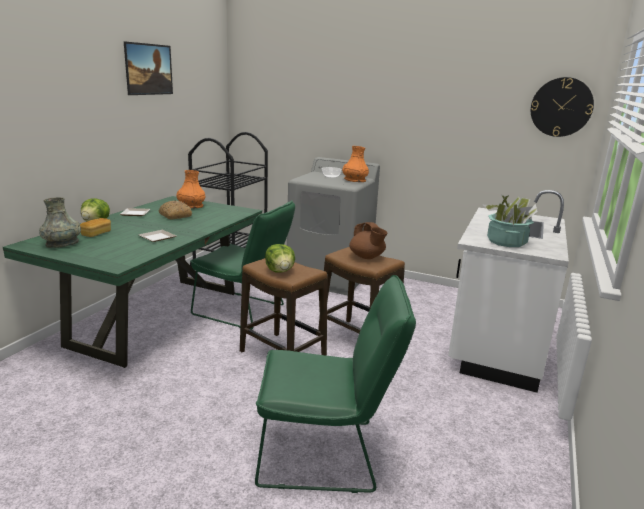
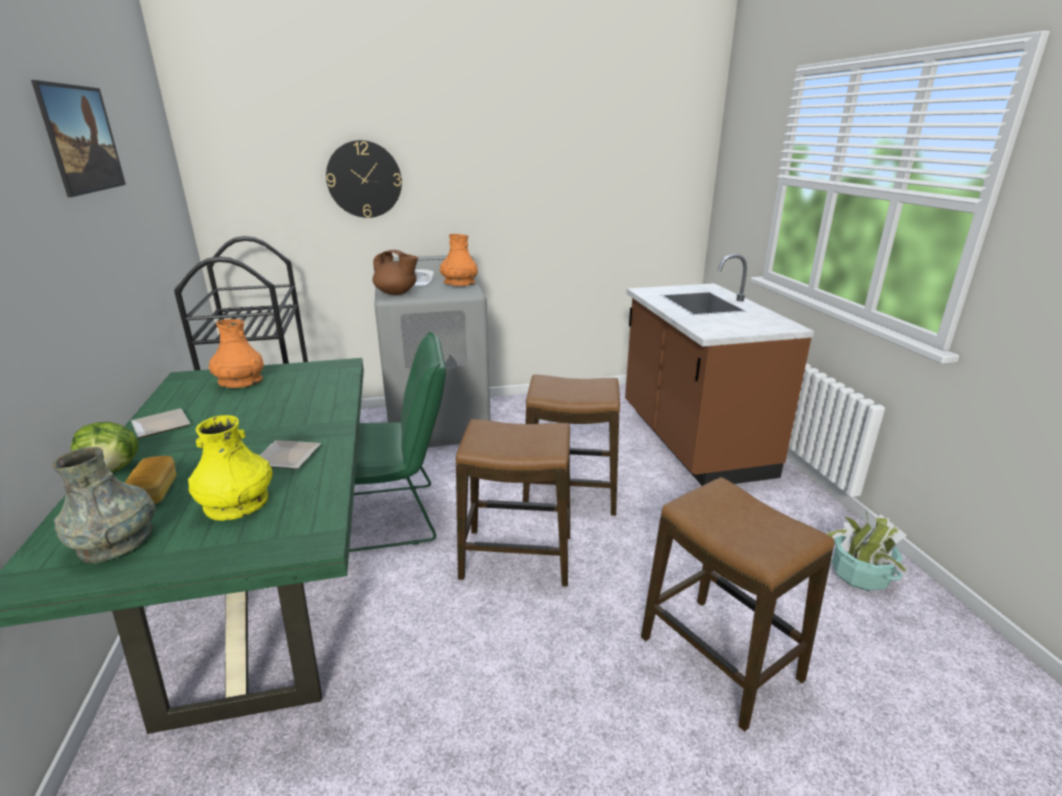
camera: 35 degrees left, 5 degrees up
(114, 245) = (236, 502): none -> yellow vase
(174, 216) = (243, 407): bread -> none
(280, 271) = (517, 444): lettuce -> none
(327, 454) = (720, 659): green chair -> stool
(367, 257) = (574, 385): brown teapot -> brown teapot (397, 293)
(495, 345) = (692, 441): white counter -> brown counter
(506, 242) = (733, 324): potted plant -> potted plant (860, 574)
(561, 107) = (675, 155): wall clock -> wall clock (364, 179)

